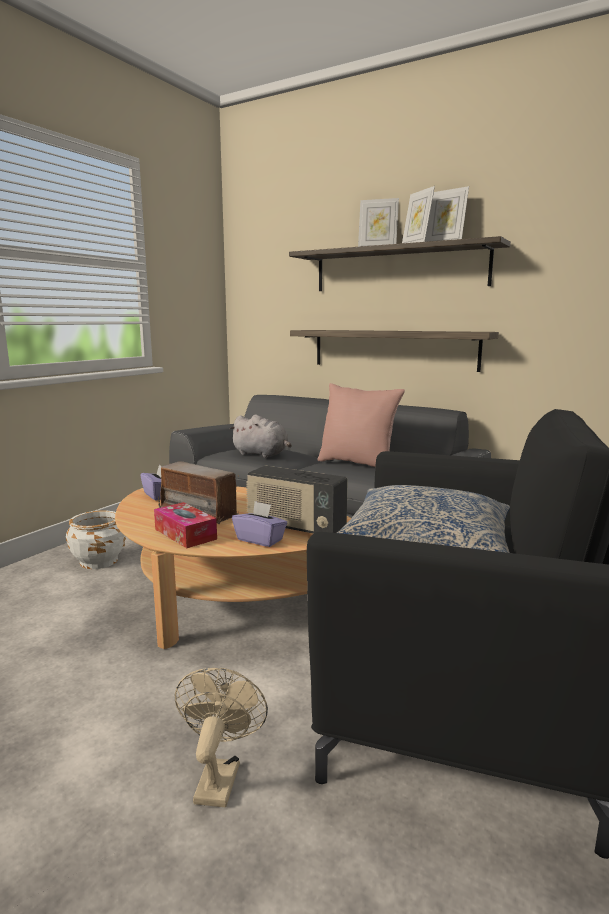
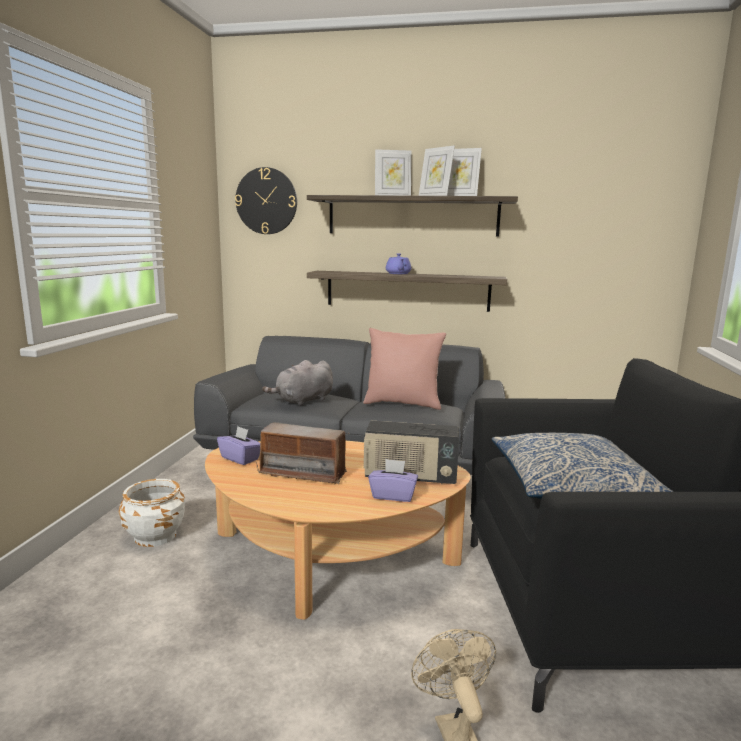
camera: 20 degrees left, 0 degrees up
(185, 534) = (316, 499): tissue box -> none
(262, 454) = (302, 401): grey plush toy -> grey plush toy turned 135 degrees clockwise
(263, 262) = (266, 201): none -> wall clock
(379, 330) = (398, 274): none -> purple teapot

